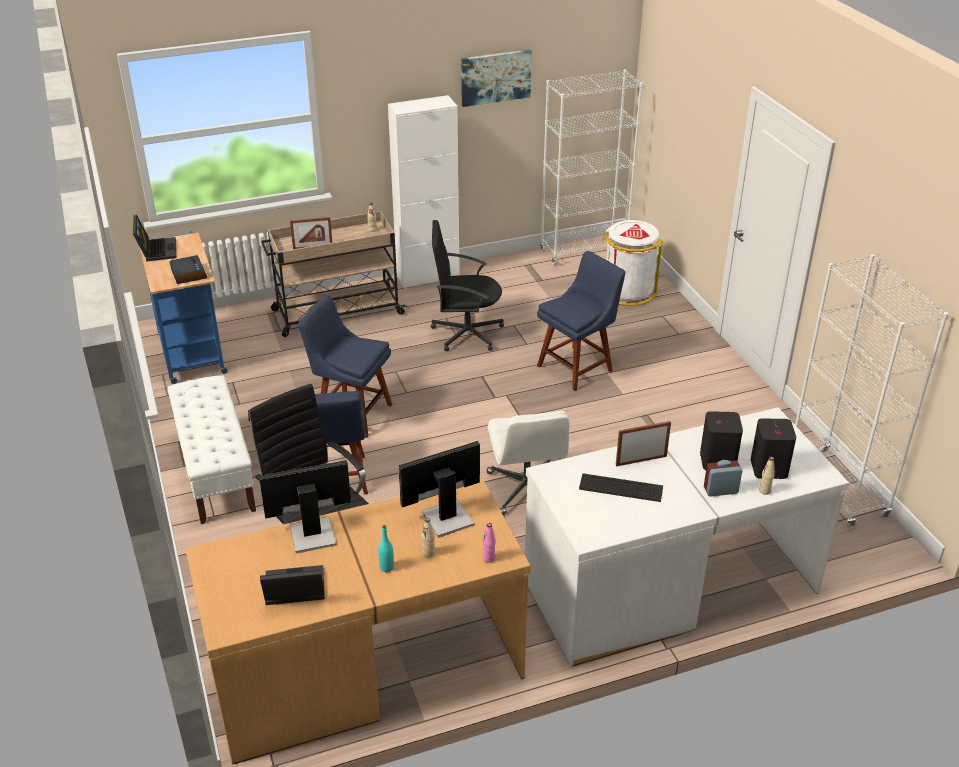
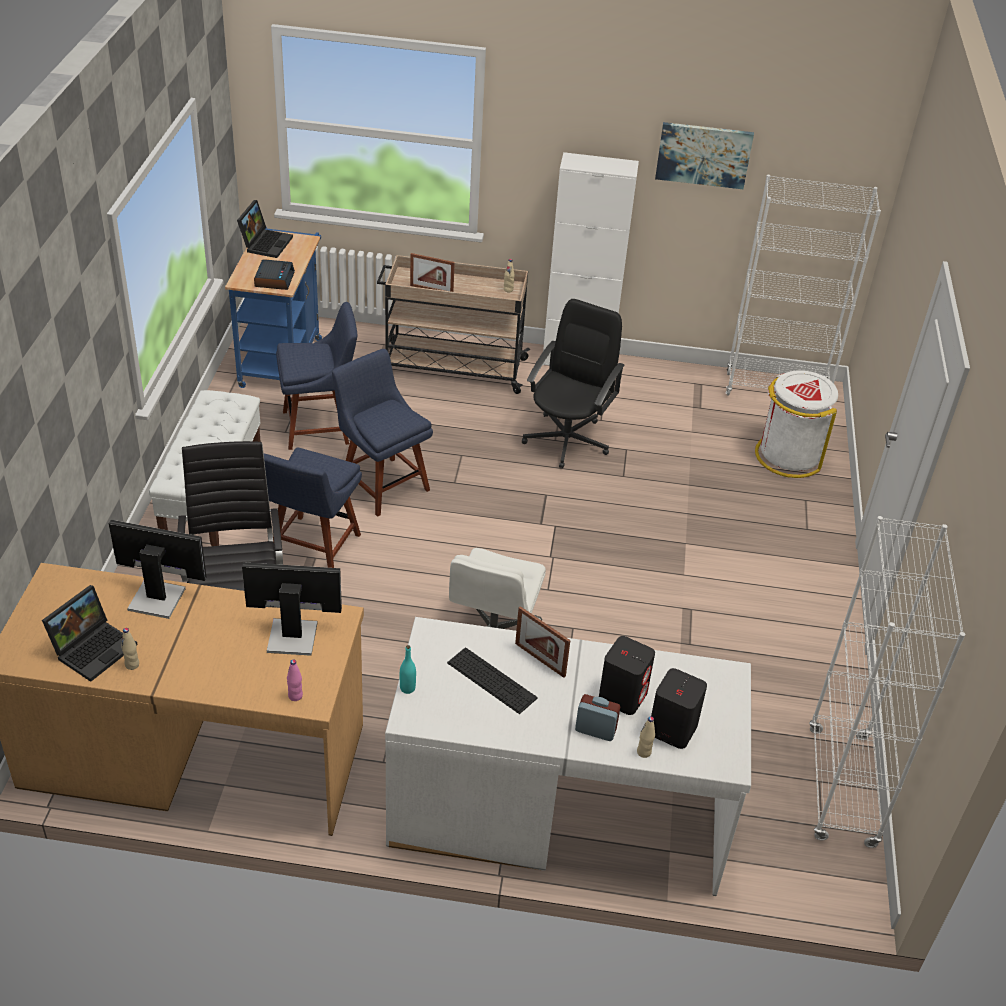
camera: 25 degrees right, 5 degrees up
(293, 591) = (94, 647): laptop -> laptop turned 105 degrees clockwise
(386, 567) = (194, 662): turquoise bottle -> turquoise bottle (407, 688)
(428, 553) = (244, 665): beige bottle -> beige bottle (132, 664)
(466, 333) = (567, 439): black office chair -> black office chair turned 90 degrees clockwise
(577, 367) = (658, 523): blue chair -> blue chair (320, 427)
(641, 460) = (540, 659): picture frame -> picture frame turned 150 degrees counterclockwise

